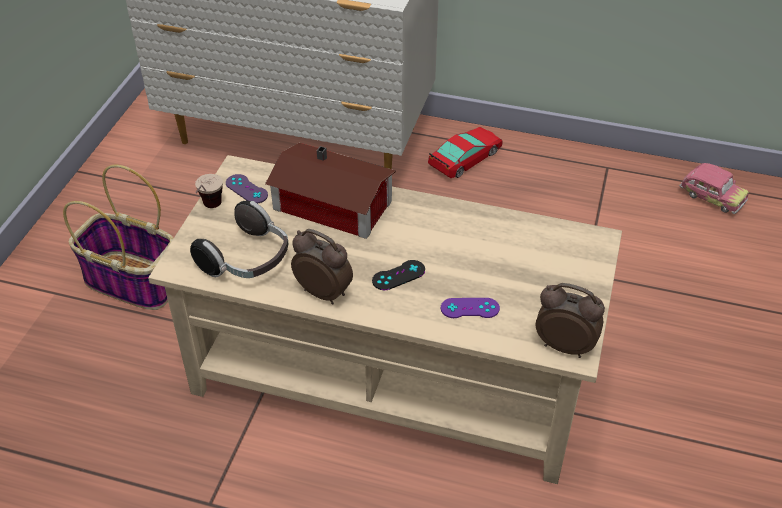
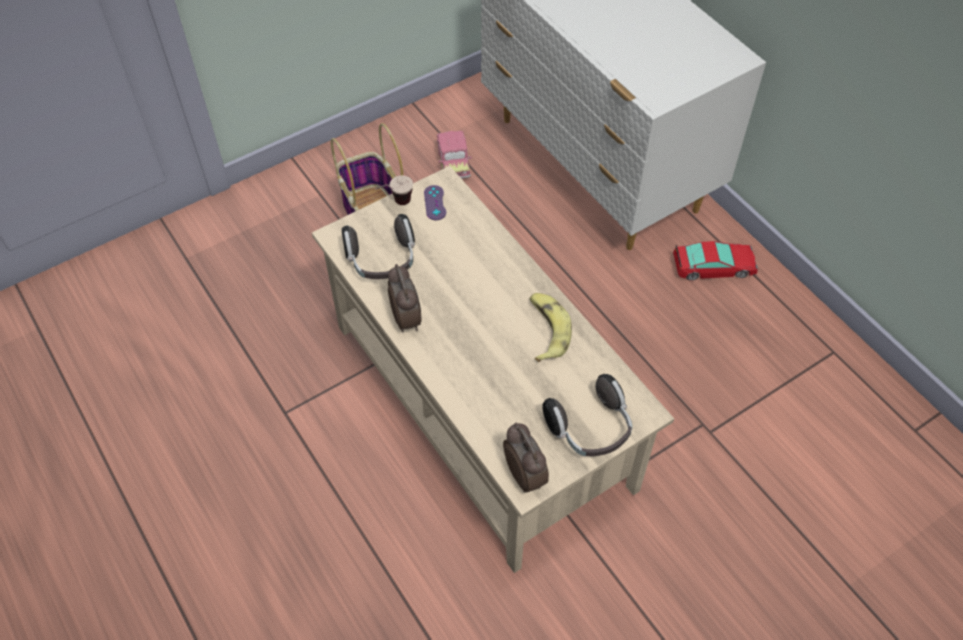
camera: 40 degrees right, 10 degrees up
(334, 207) = (479, 256): toy house -> none
(398, 275) = (468, 340): black game controller -> none
(454, 228) = (546, 330): none -> banana
(470, 308) = (490, 400): purple game controller -> none
(573, 277) = (590, 429): none -> headphones
(711, 197) = (902, 441): toy car -> toy car (453, 162)

